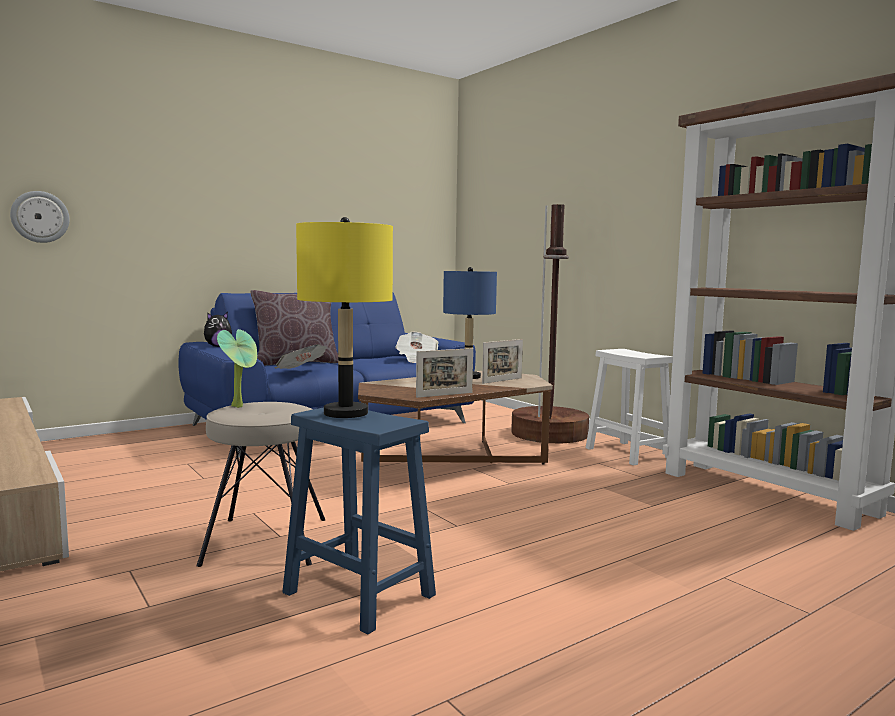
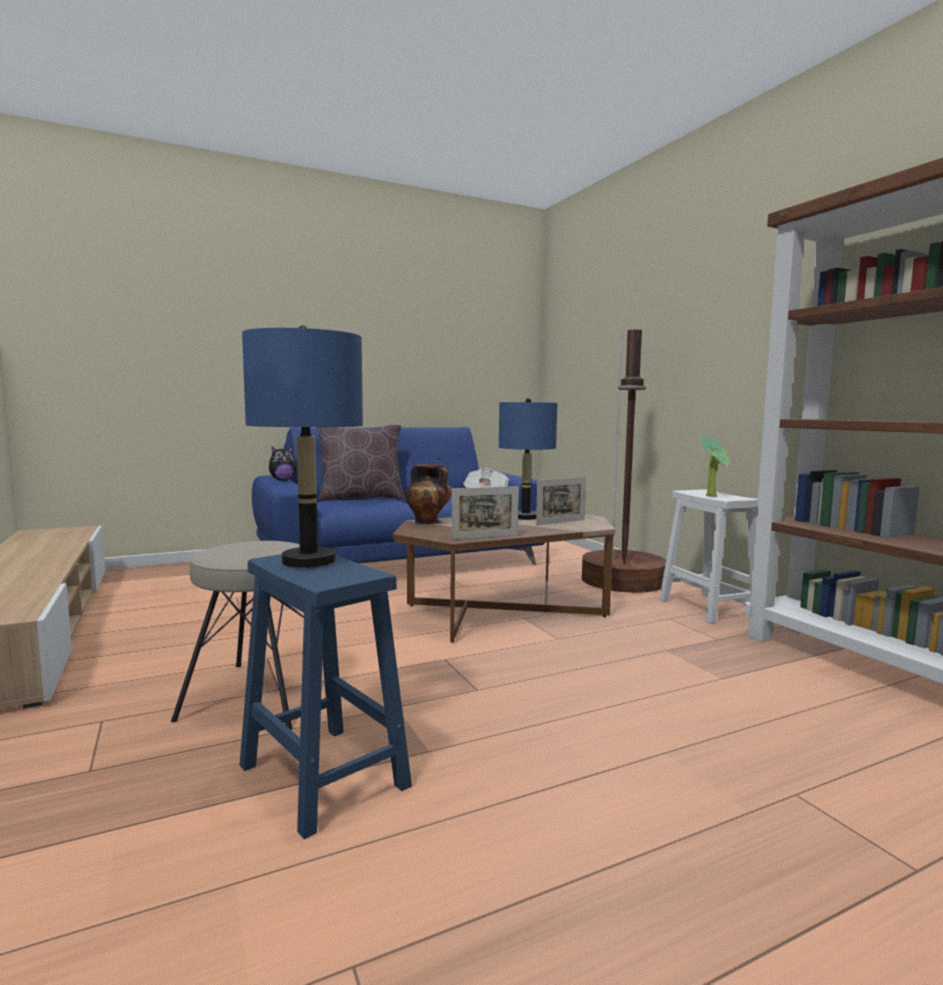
camera: 10 degrees right, 0 degrees up
(40, 217) = (119, 353): wall clock -> none
(240, 406) = (234, 545): potted plant -> potted plant (713, 496)
(300, 371) = (356, 507): newspaper -> none
(345, 413) = (309, 561): yellow table lamp -> blue table lamp
(383, 383) = (429, 522): none -> vase

